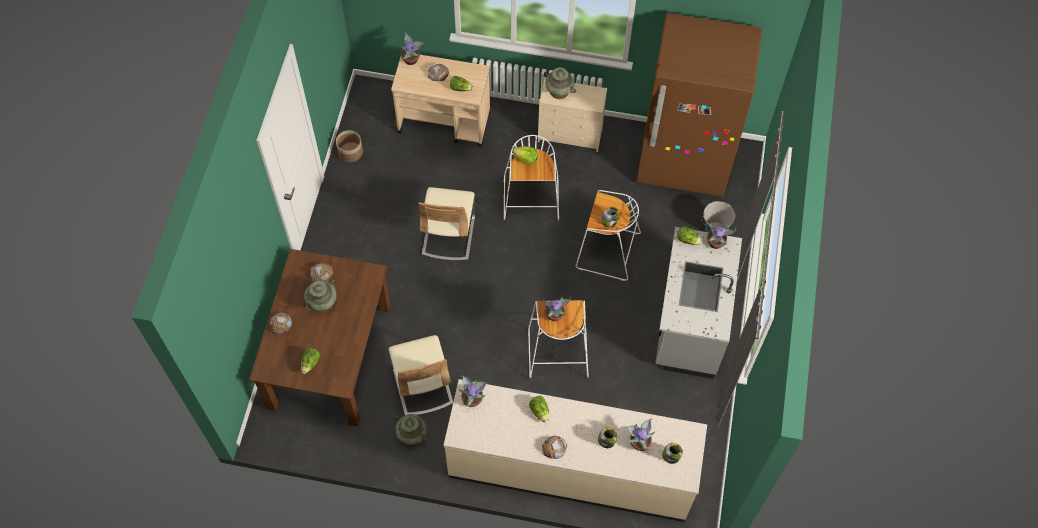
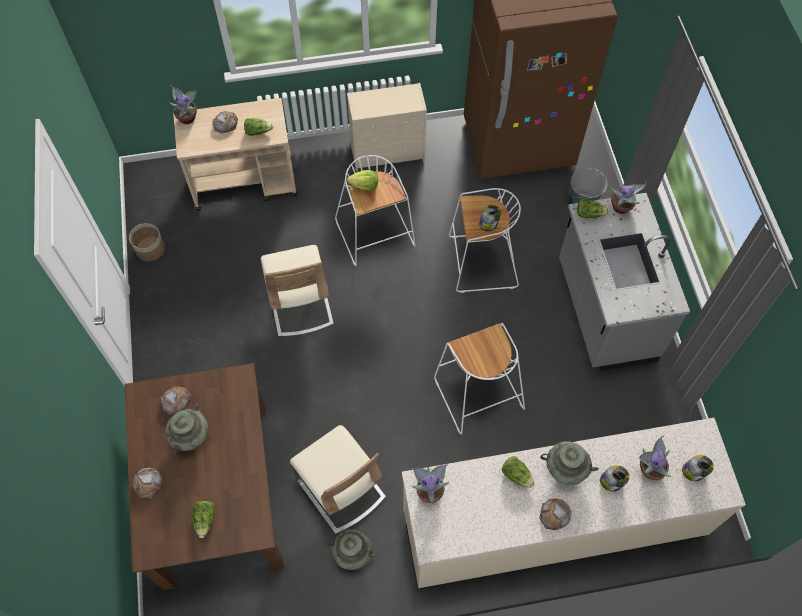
camera: 20 degrees left, 0 degrees up
(555, 316) = (476, 352): potted plant -> none
(559, 91) = (369, 102): turquoise vase -> turquoise vase (565, 470)

